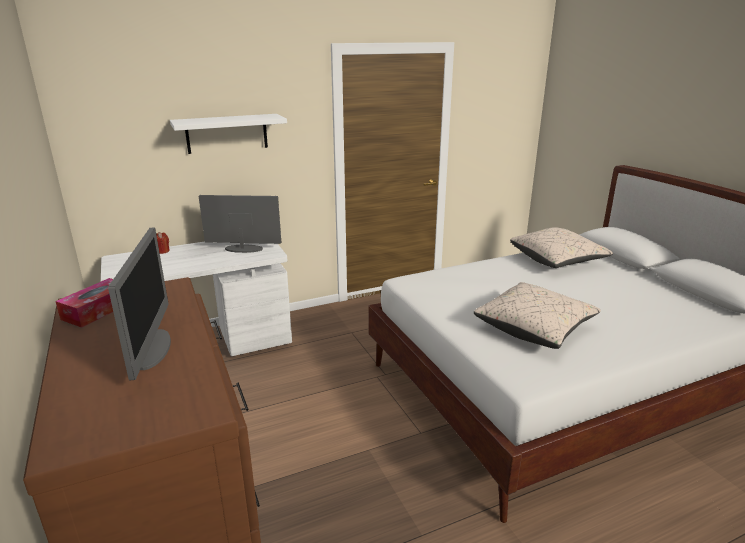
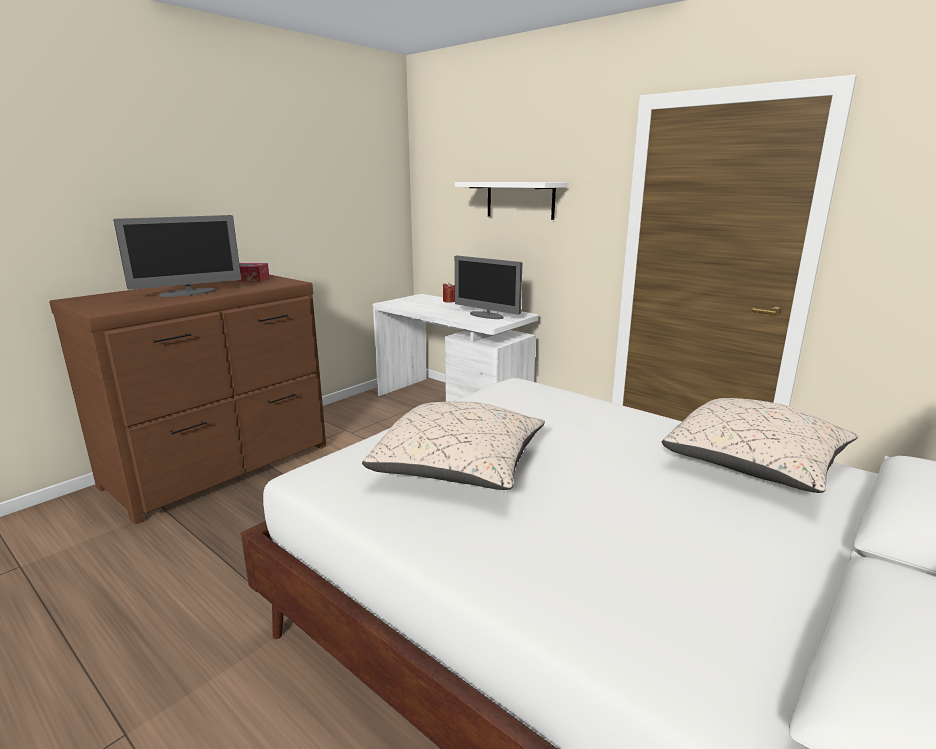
camera: 65 degrees right, 5 degrees down
(243, 249) = (486, 316): monitor -> monitor turned 150 degrees clockwise

